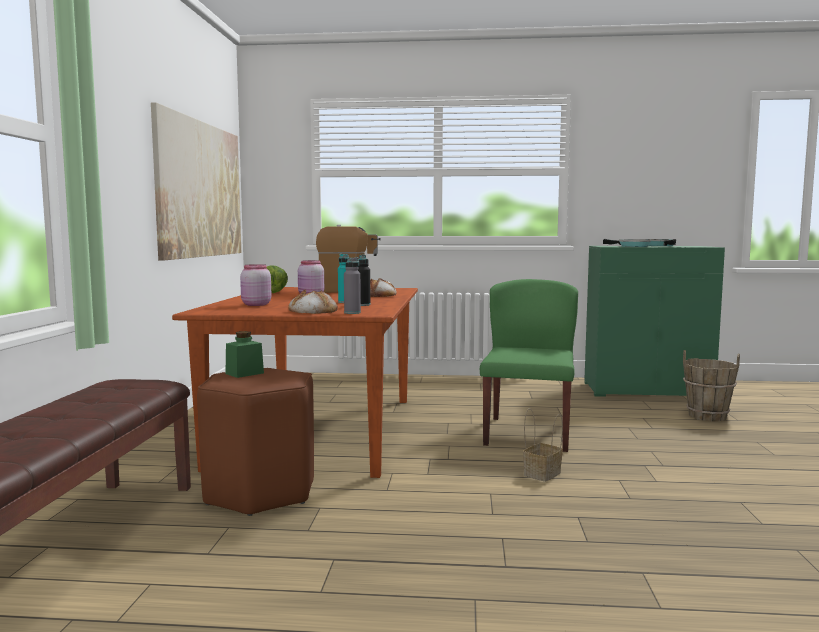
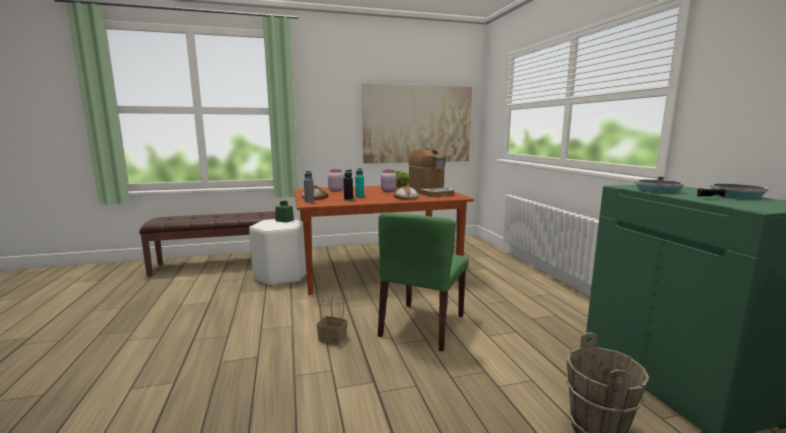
camera: 70 degrees right, 5 degrees up
(259, 493) = (281, 276): brown stool -> white stool
(528, 433) = (422, 326): green chair -> green chair turned 120 degrees clockwise

